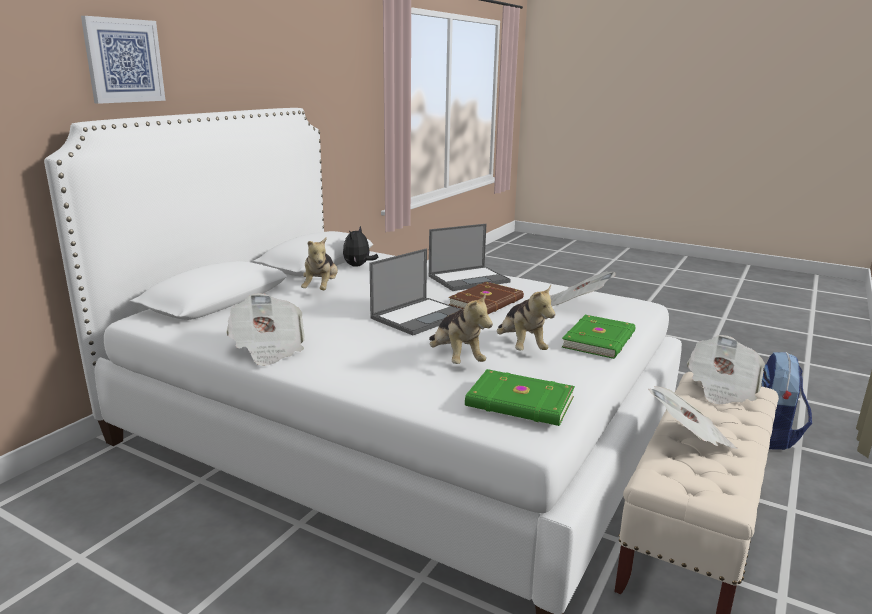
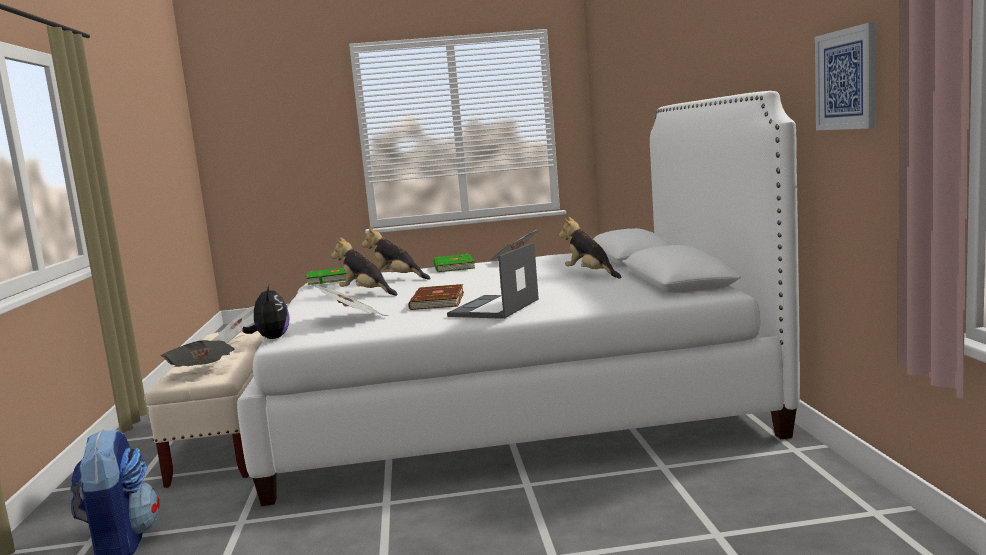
camera: 145 degrees right, 10 degrees down
(124, 61) = (697, 56): picture -> picture (847, 79)
(358, 266) = (629, 288): plush toy -> plush toy (271, 338)
(420, 316) = (466, 283): laptop -> none
(600, 340) = (309, 307): green book -> green book (452, 266)

